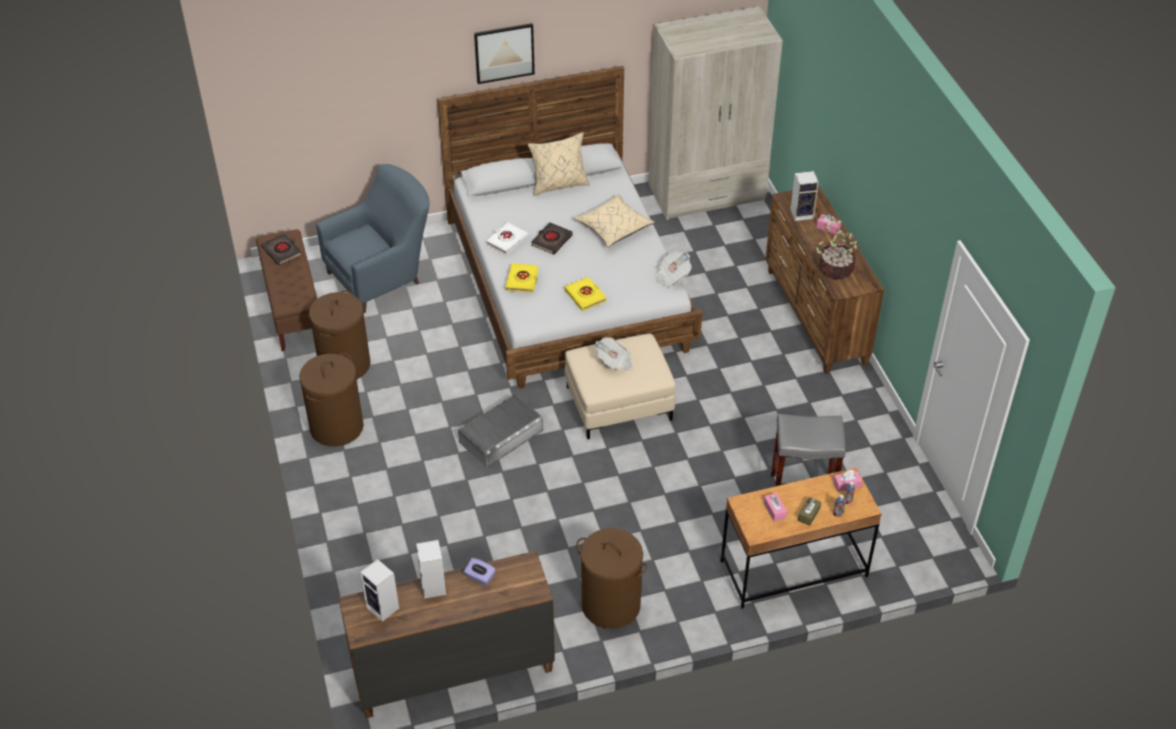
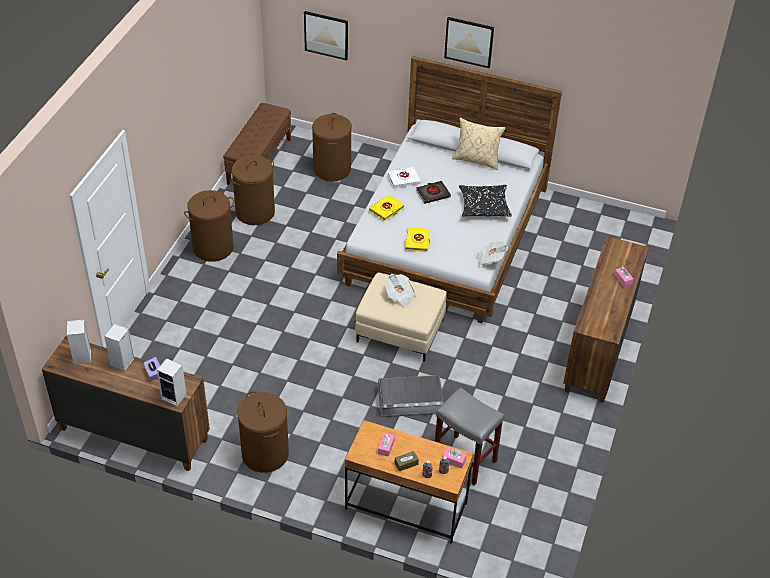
camera: 35 degrees right, 0 degrees up
(282, 252) = (266, 118): black book -> none
(320, 117) = (326, 35): none -> picture
(383, 276) = (332, 169): blue armchair -> brown laundry basket
(501, 435) = (304, 308): grey storage box -> grey storage box (410, 400)
(613, 228) = (484, 206): beige pillow -> black pillow
(707, 193) = (606, 223): beige wardrobe -> none
(802, 213) = (614, 260): speaker -> speaker (175, 397)
(834, 269) = (596, 310): potted plant -> none

